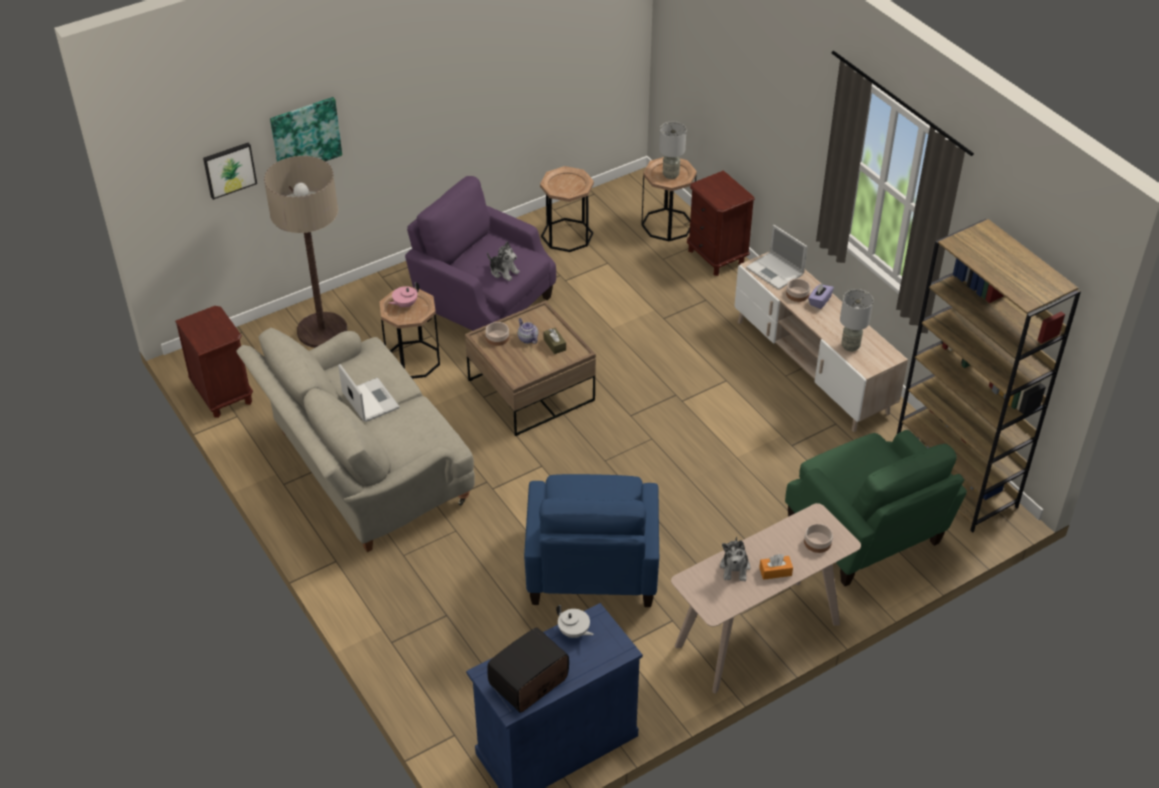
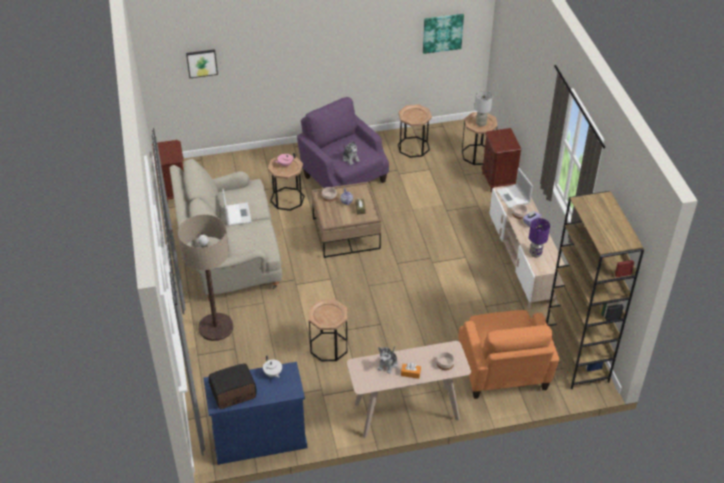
camera: 20 degrees right, 0 degrees up
(305, 135) = (251, 52): picture -> picture (442, 33)
(322, 331) = (245, 170): floor lamp -> floor lamp (216, 327)
(592, 570) = (328, 346): blue armchair -> brown side table
(850, 346) = (535, 253): grey table lamp -> purple table lamp
(866, 535) = (503, 372): green armchair -> orange armchair

